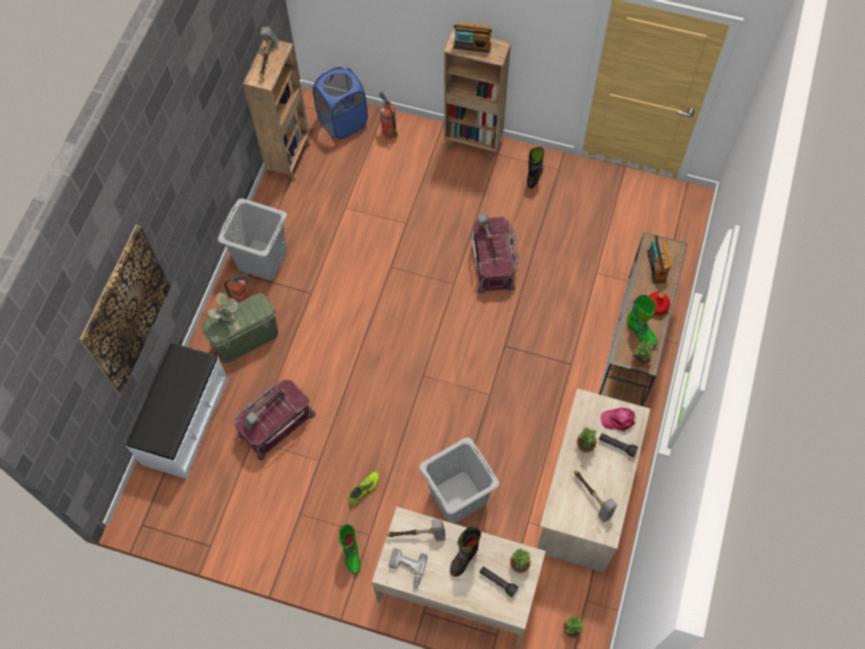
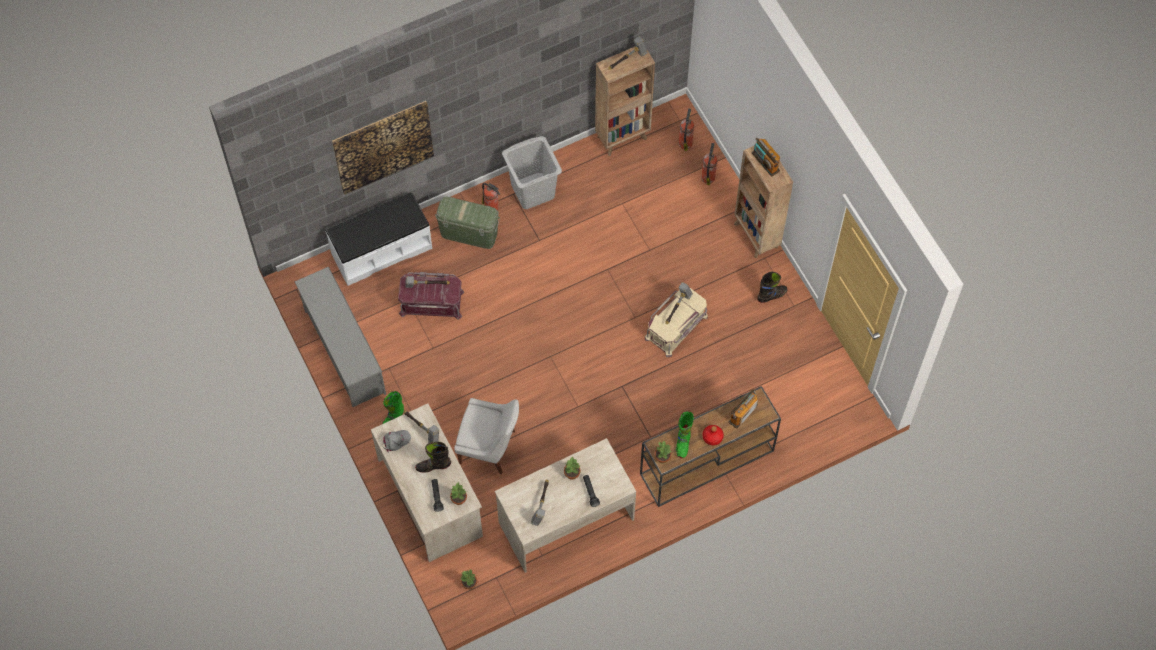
camera: 45 degrees right, 0 degrees up
(228, 318) = (460, 207): potted plant -> none
(243, 538) = (343, 351): none -> grey shoe rack
(343, 122) = (685, 143): blue laundry basket -> fire extinguisher
(364, 489) = (441, 390): shoe -> none
(406, 569) = (396, 441): power drill -> grey cap
(458, 497) = (490, 447): grey laundry basket -> white chair
(493, 262) = (676, 327): red storage box -> beige storage box
(618, 420) = (609, 479): pink cap -> none

